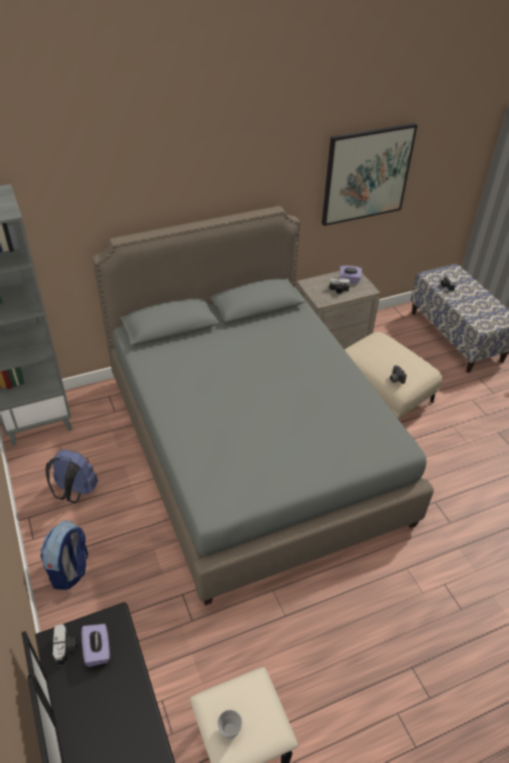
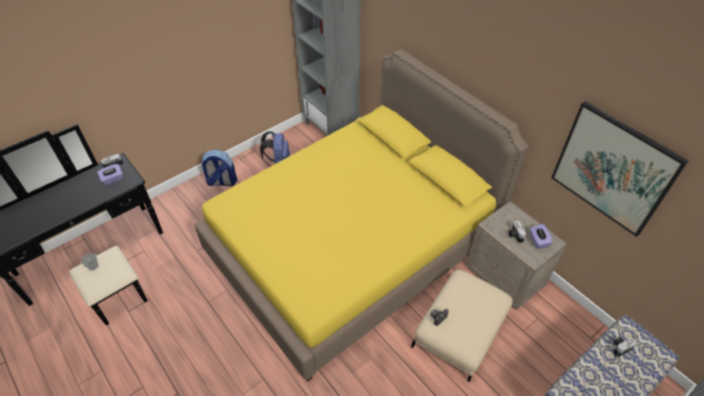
camera: 75 degrees right, 5 degrees up
(251, 447) = (352, 247): grey bed -> yellow bed

